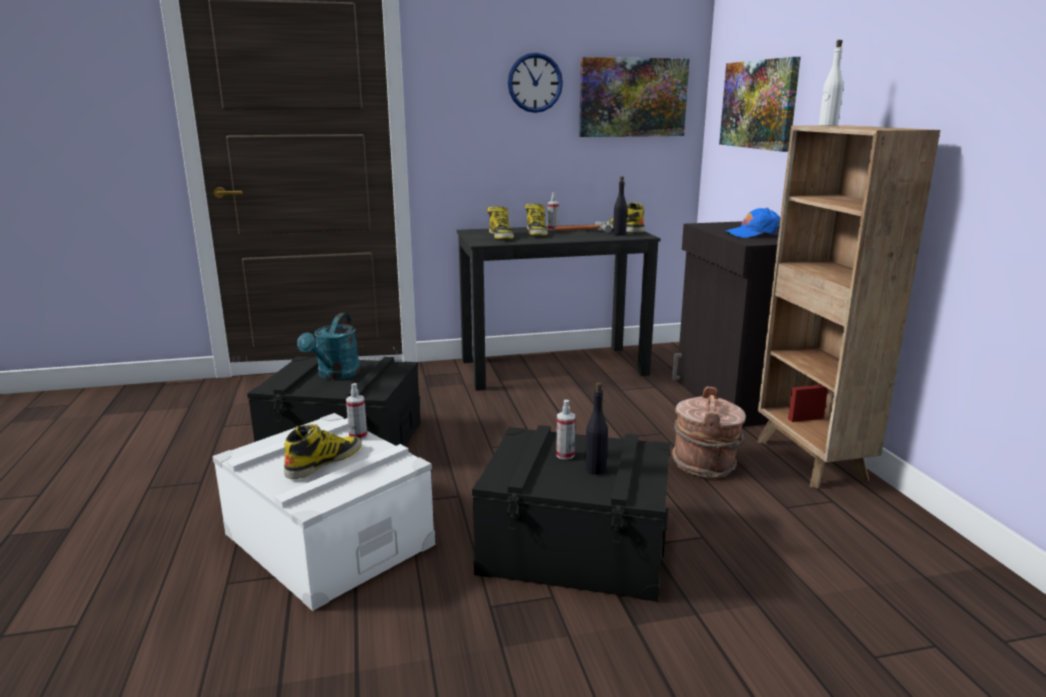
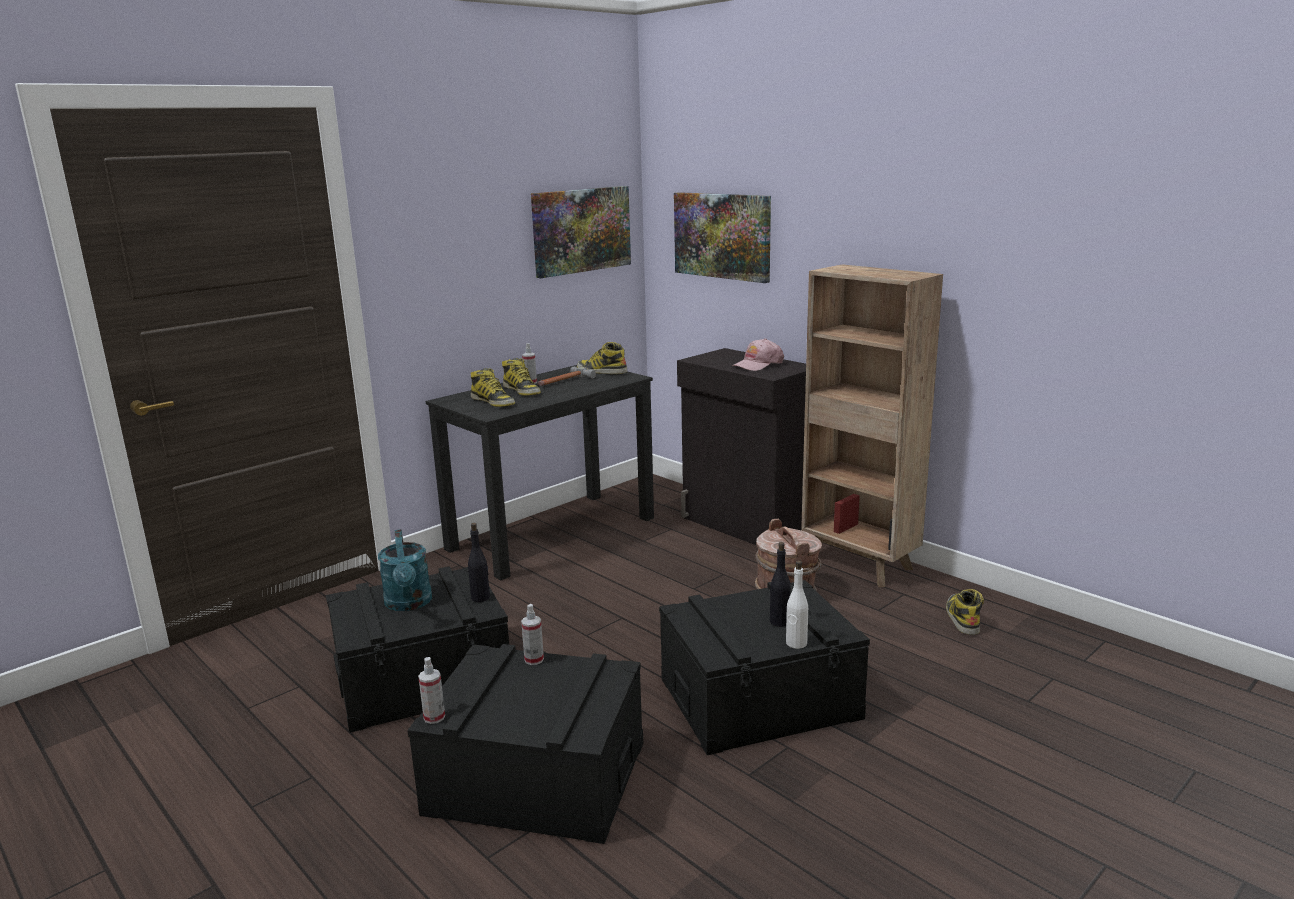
camera: 30 degrees left, 0 degrees up
(324, 461) = (537, 695): boot -> boot (962, 618)
(328, 539) = (536, 778): white storage box -> black storage box
(535, 83) = (489, 225): wall clock -> none
(565, 455) = (740, 617): spray bottle -> spray bottle (434, 717)
(619, 234) = (607, 378): black bottle -> black bottle (481, 597)
(754, 234) = (758, 364): blue cap -> pink cap
(828, 125) = (840, 269): white bottle -> white bottle (796, 643)

